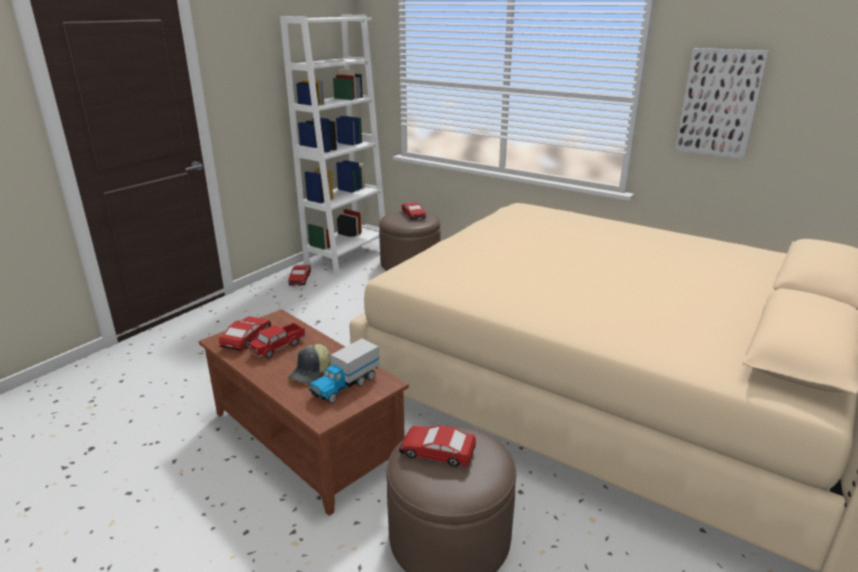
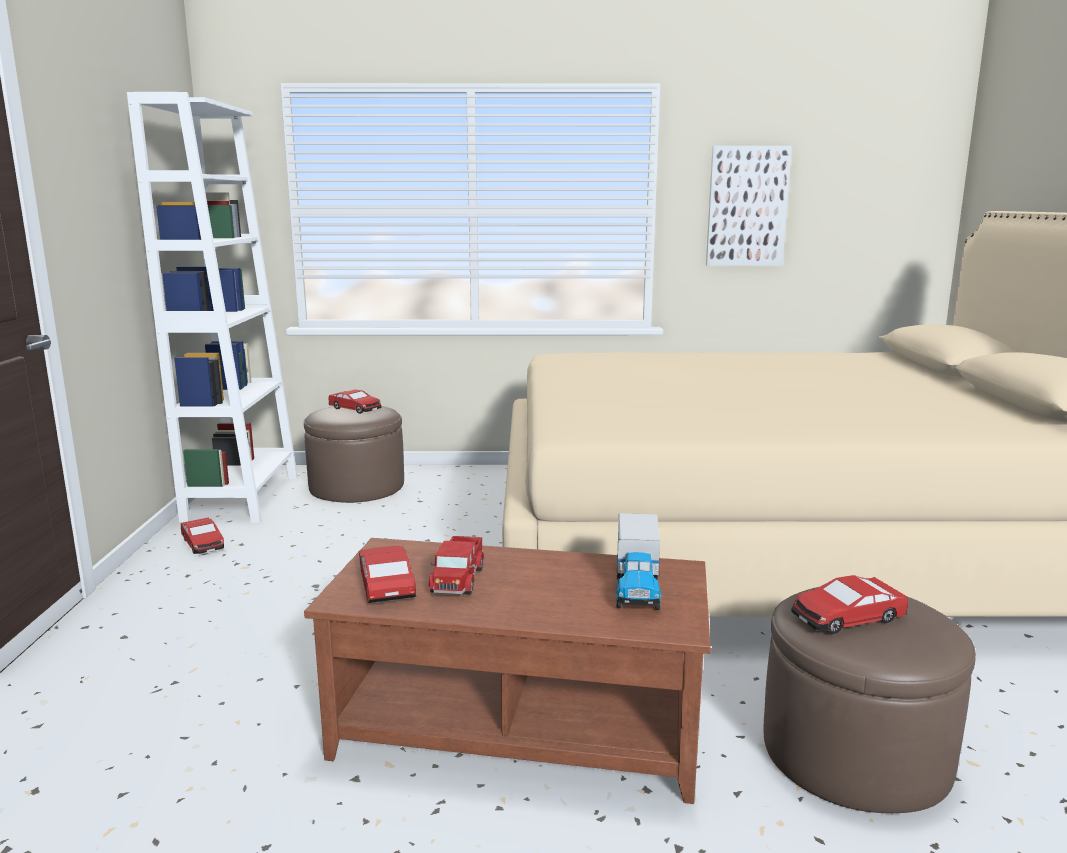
camera: 35 degrees left, 10 degrees down
(311, 372) = (564, 589): cap -> none

